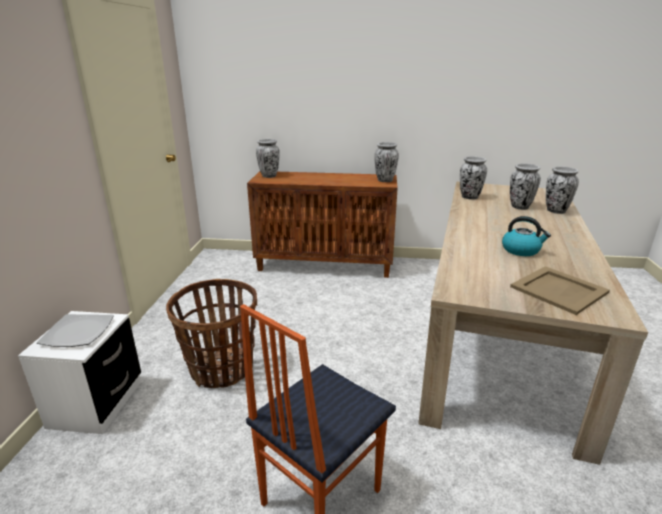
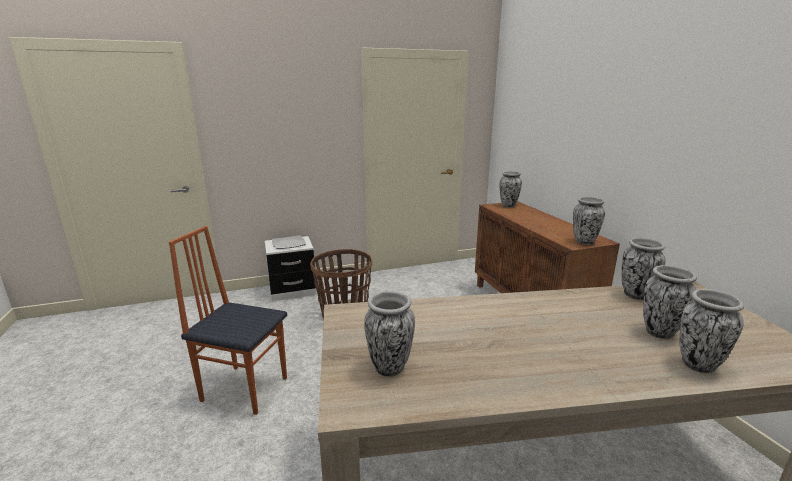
camera: 65 degrees right, 5 degrees down
(521, 250) = (484, 340): kettle -> none
(558, 289) = (389, 367): beige tray -> vase

